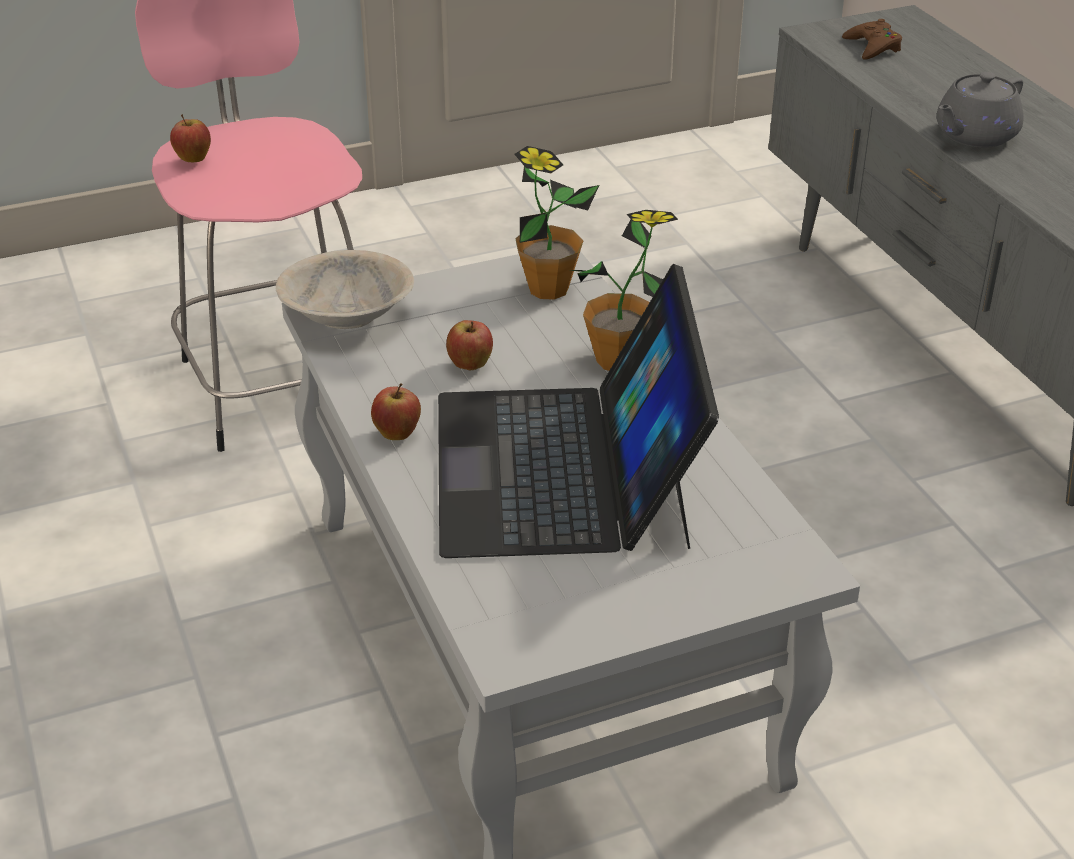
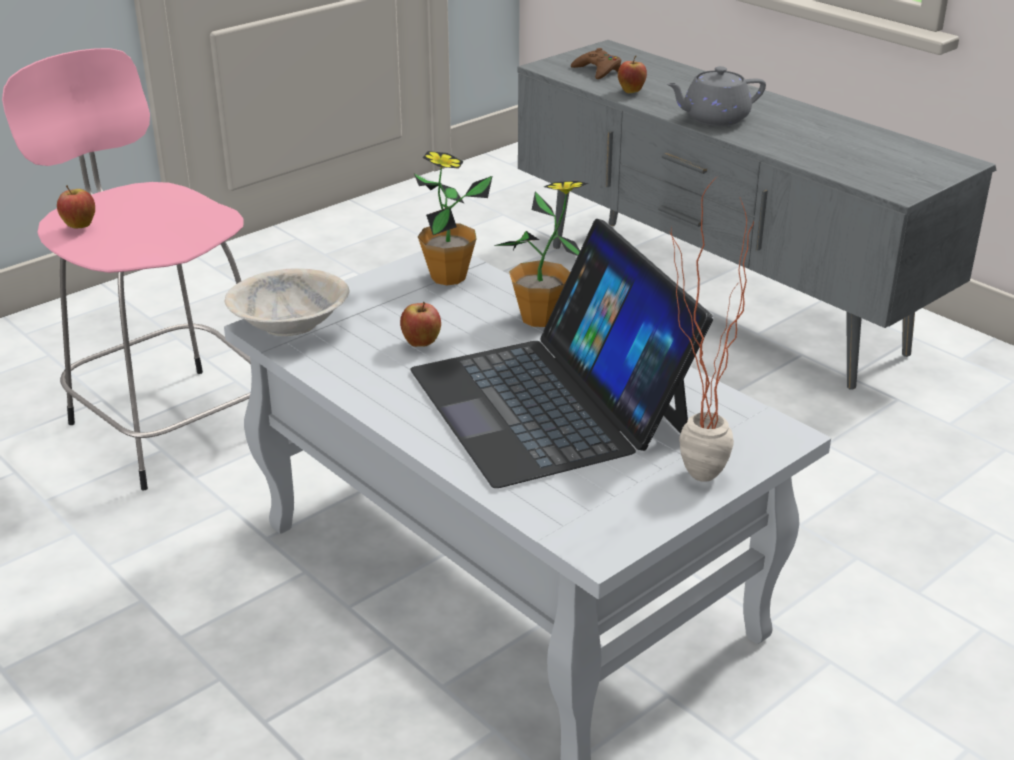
camera: 20 degrees left, 5 degrees down
(397, 435) = (393, 406): apple -> apple (631, 91)
(659, 592) = (686, 476): none -> potted plant
(974, 136) = (714, 118): grey teapot -> grey teapot turned 45 degrees clockwise

